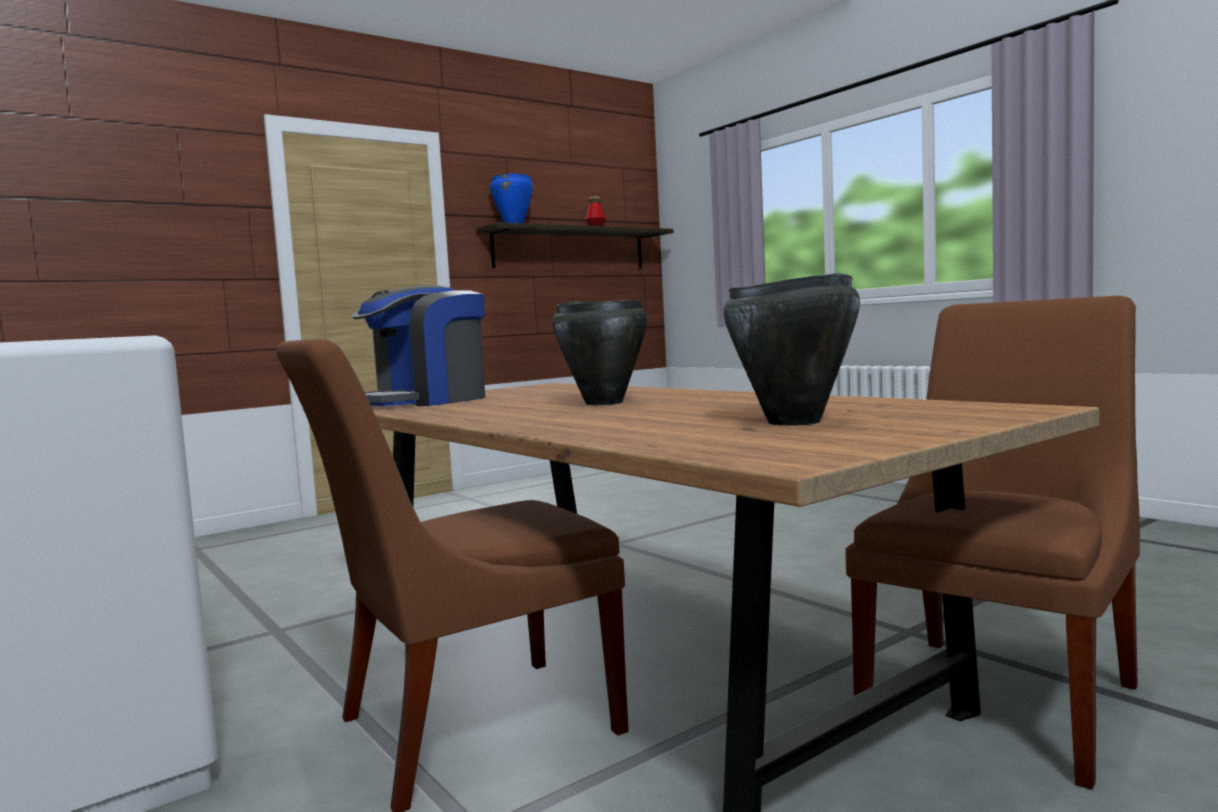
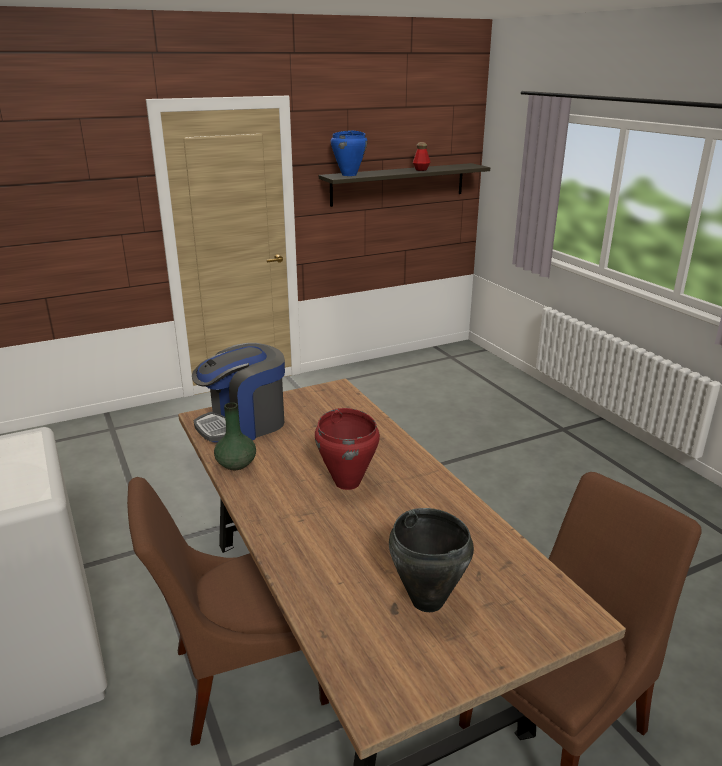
camera: 10 degrees right, 20 degrees up
(428, 411) = (236, 464): none -> green vase
(604, 403) = (347, 482): black cooking pot -> red cooking pot

